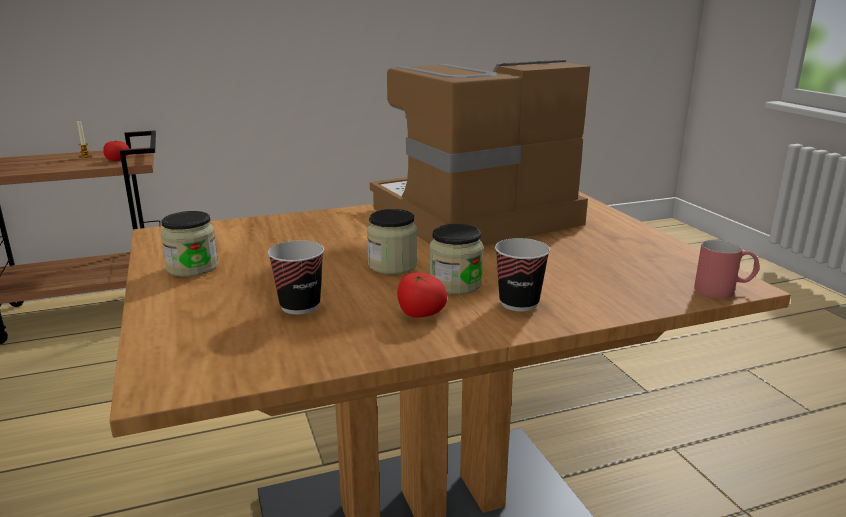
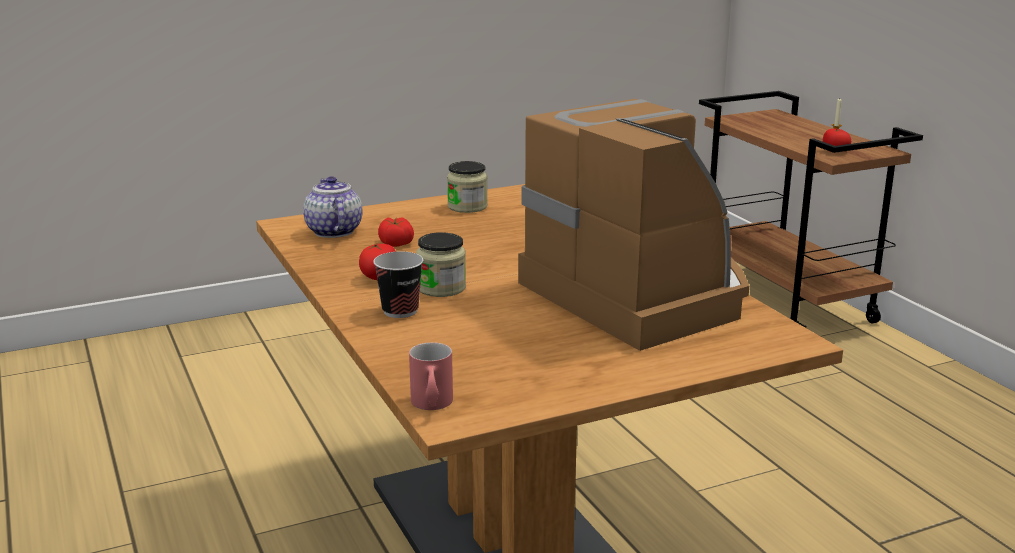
camera: 85 degrees right, 0 degrees up
(226, 347) = (333, 231): none -> teapot
(300, 306) = (395, 242): cup -> tomato
(392, 265) = (483, 265): jar -> none

